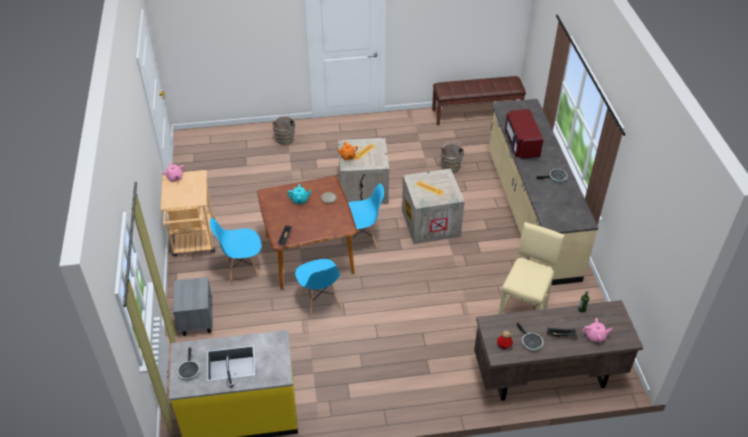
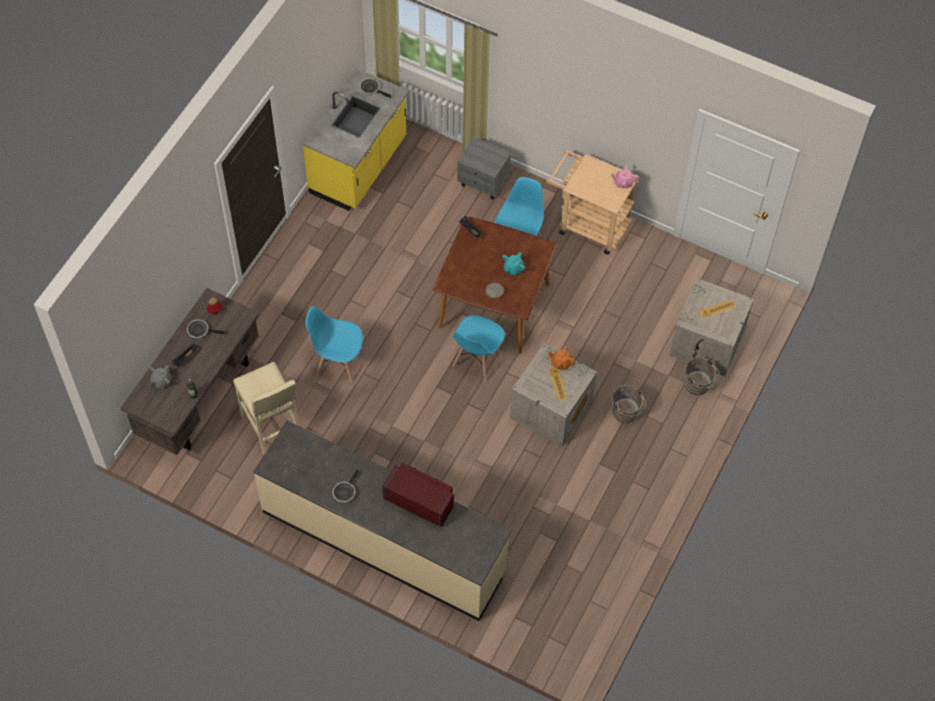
camera: 125 degrees right, 15 degrees up
(319, 301) = (428, 281): blue chair -> blue chair (338, 362)
(430, 224) = (449, 436): crate -> crate (706, 341)
(451, 166) = (520, 521): brown bucket -> brown bucket (626, 414)
(476, 113) = (595, 623): brown bench -> none
(595, 336) = (161, 381): pink teapot -> grey teapot

